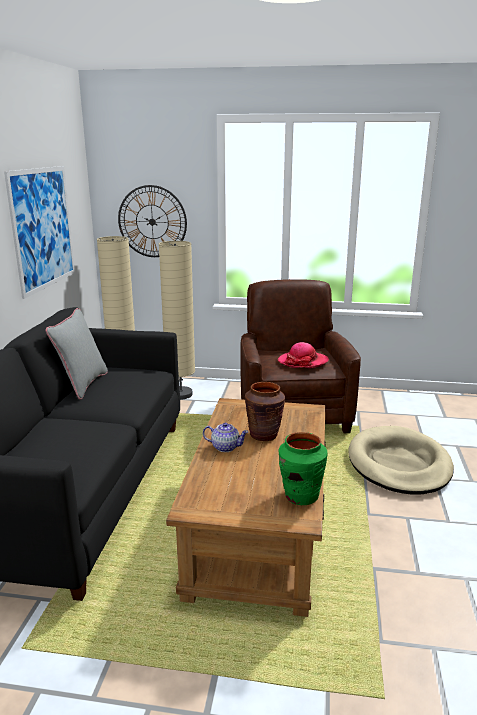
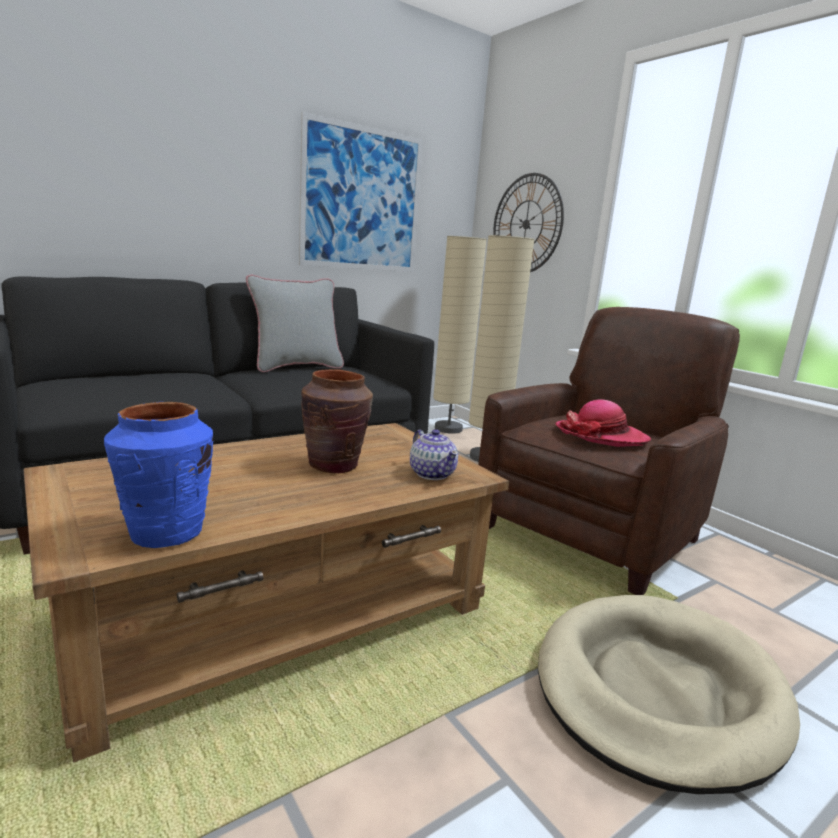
camera: 45 degrees right, 5 degrees down
(225, 447) = (263, 453): teapot -> teapot (432, 474)
(301, 496) = (166, 533): green vase -> blue vase

